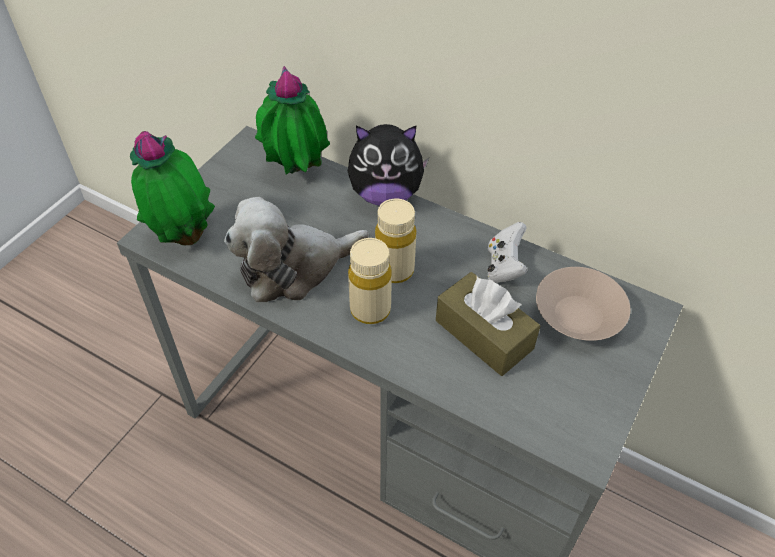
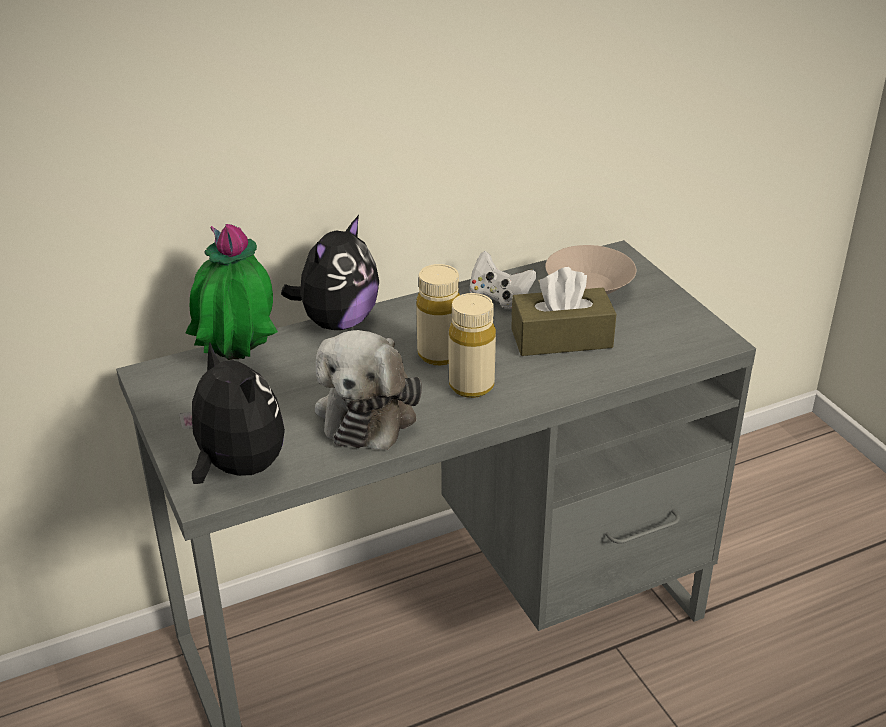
camera: 55 degrees left, 15 degrees down
(184, 237) = (237, 468): potted plant -> plush toy

